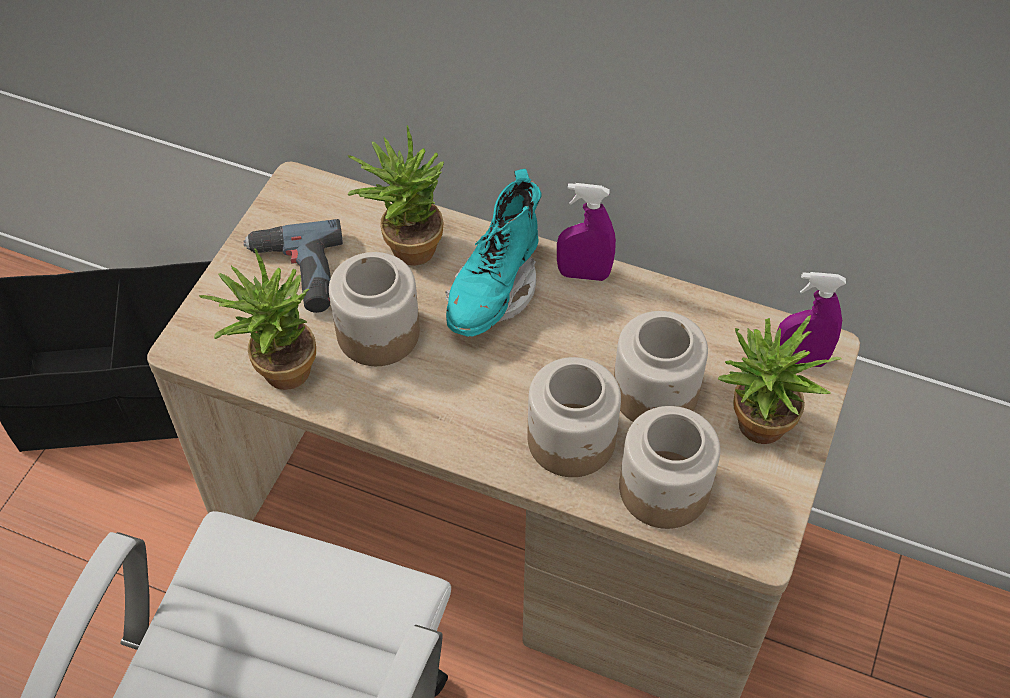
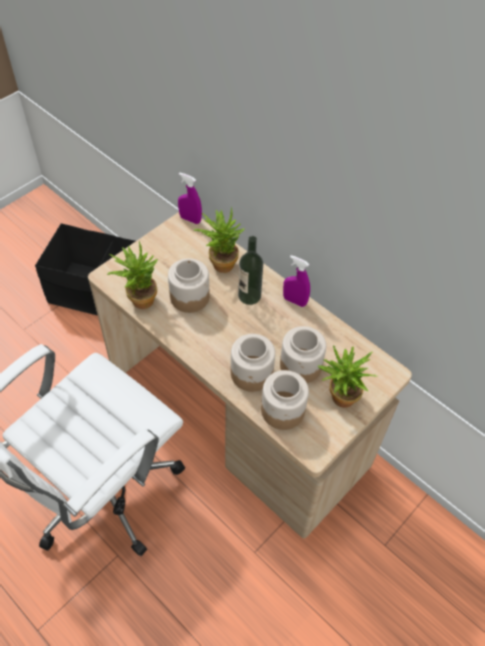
camera: 20 degrees right, 0 degrees up
(296, 275) = (166, 260): power drill -> none
(493, 292) = (249, 296): turquoise boot -> bottle
(799, 360) = (377, 374): purple spray bottle -> purple spray bottle (190, 219)

